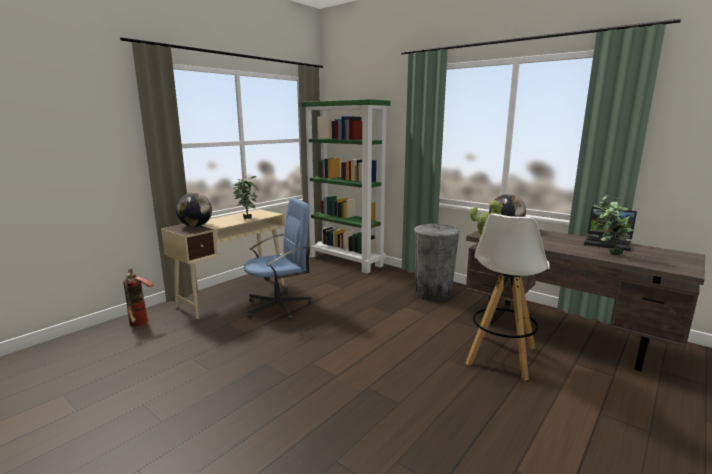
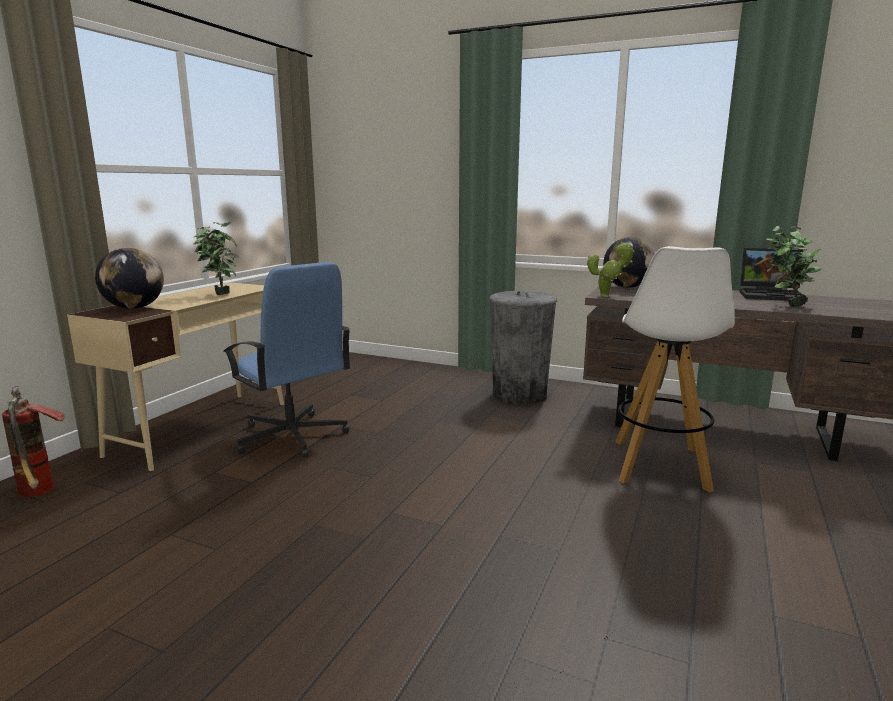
camera: 15 degrees left, 0 degrees up
(279, 306) = (292, 436): blue office chair -> blue office chair turned 90 degrees clockwise
(345, 261) = (365, 363): green bookcase -> none

